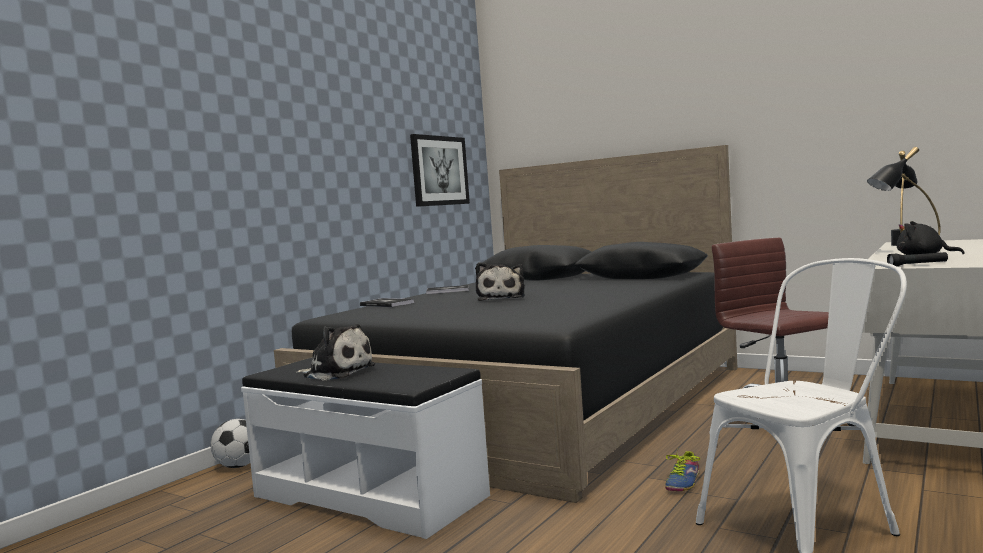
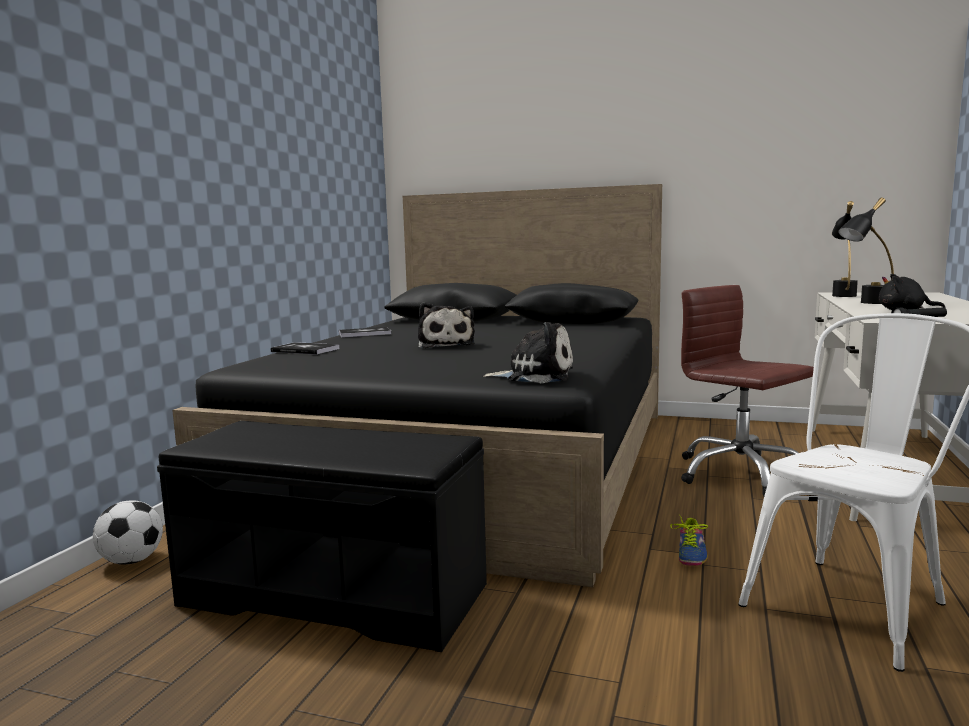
camera: 15 degrees left, 5 degrees up
(336, 372) = (295, 444): plush toy -> plush toy (535, 376)
(369, 495) = (334, 593): white bench -> black bench
(439, 171) = (341, 192): picture -> none

